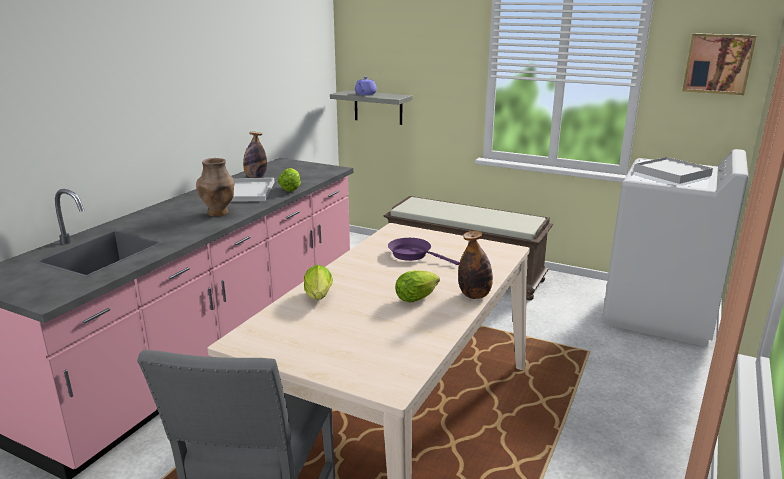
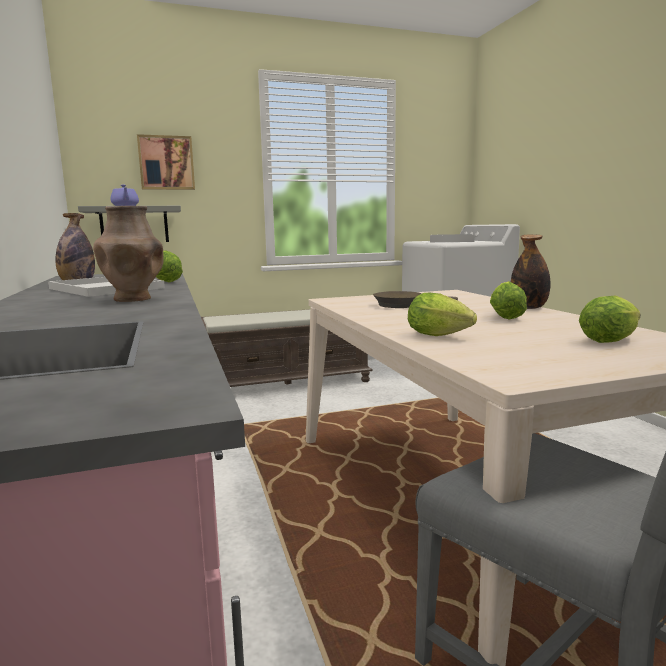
camera: 45 degrees left, 10 degrees down
(378, 348) = (611, 340): none -> lettuce
(413, 255) = (403, 305): purple frying pan -> brown frying pan
(718, 63) = (442, 162): picture -> picture (166, 163)

